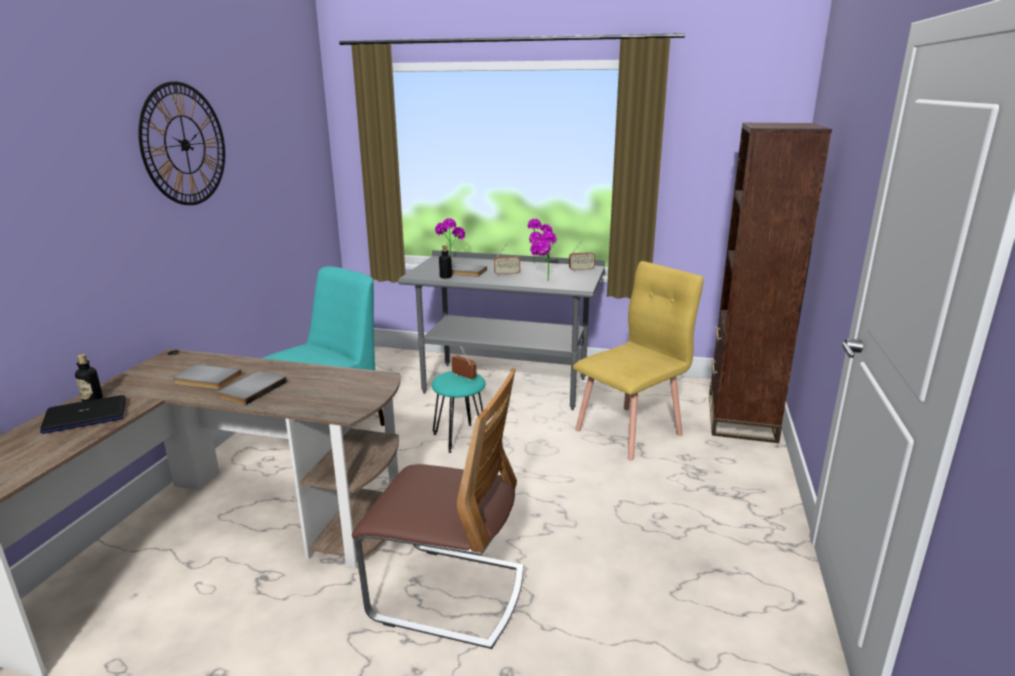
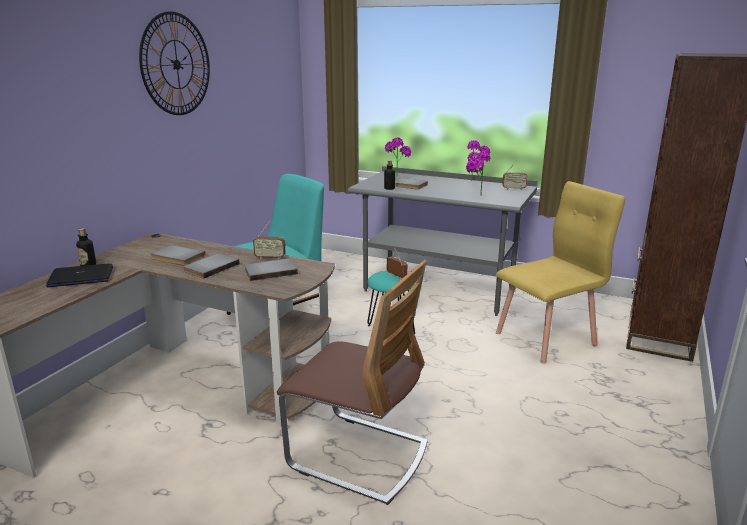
camera: 10 degrees right, 0 degrees up
(326, 389) = (270, 271): none -> grey book
(507, 274) = (444, 189): radio -> radio (270, 257)

